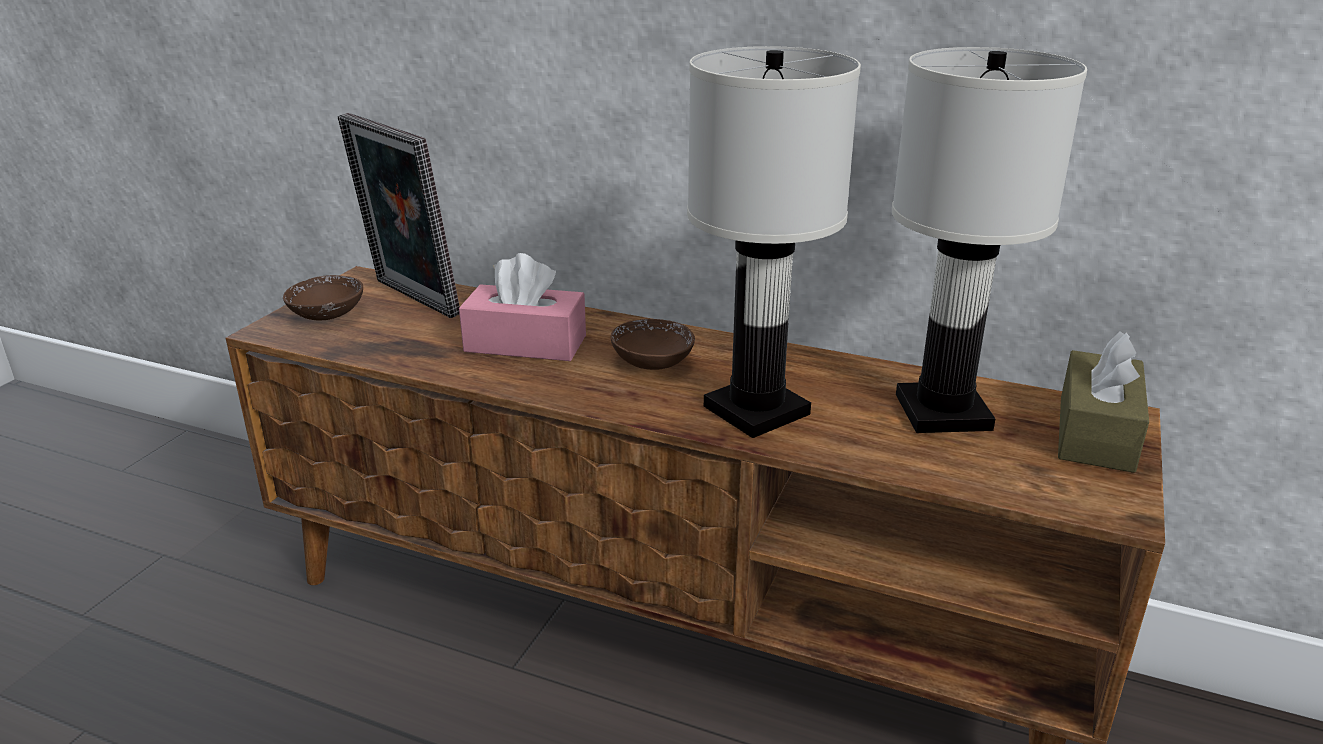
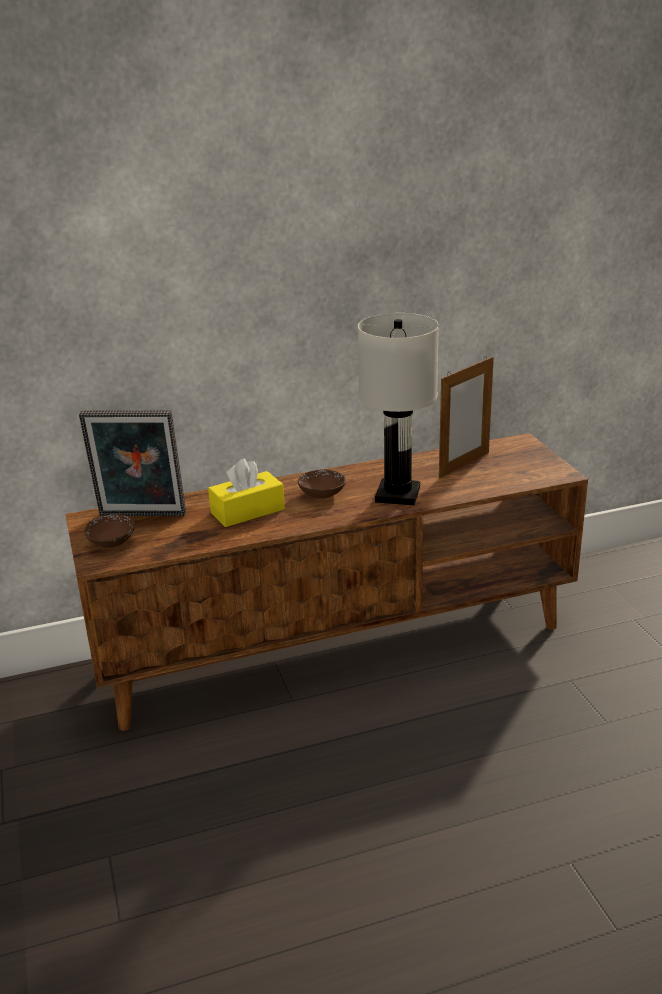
camera: 40 degrees left, 0 degrees up
(525, 344) = (247, 511): pink tissue box -> yellow tissue box
(943, 411) = (464, 465): white table lamp -> picture frame
(1095, 433) = (522, 451): brown tissue box -> none

